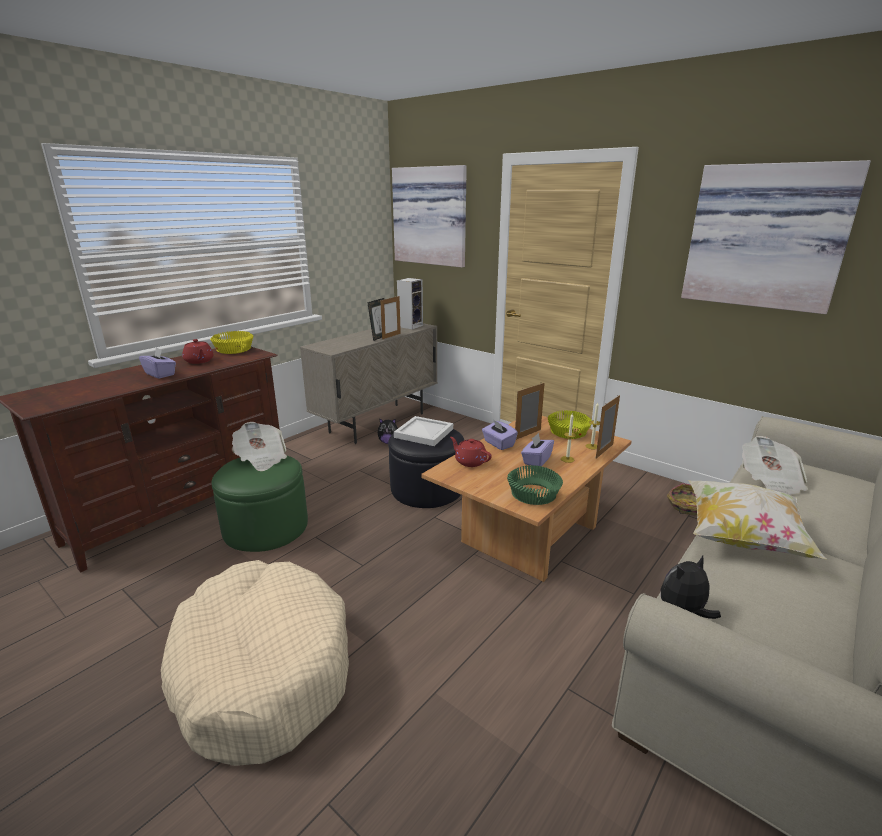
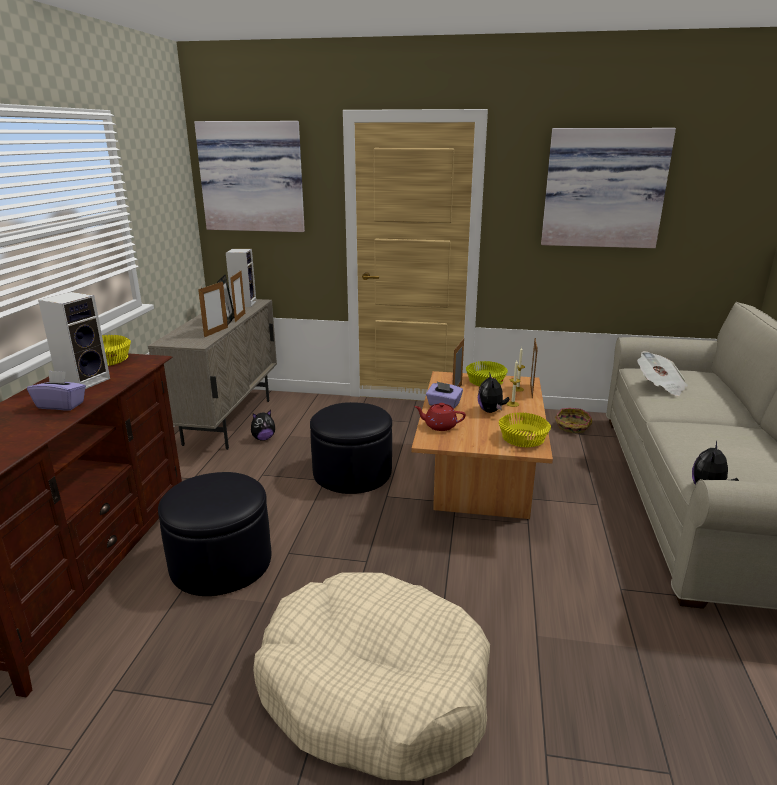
camera: 30 degrees left, 0 degrees up
(199, 361) = (85, 381): red teapot -> speaker
(261, 459) = (204, 482): newspaper -> none
(266, 527) = (221, 562): green ottoman -> black ottoman
(357, 344) = (216, 332): none -> picture frame
(425, 433) = (347, 413): white tray -> none
(533, 493) = (522, 438): green bowl -> yellow bowl
(536, 460) = (491, 411): purple tissue box -> plush toy
(742, 538) = (686, 429): pillow -> none

